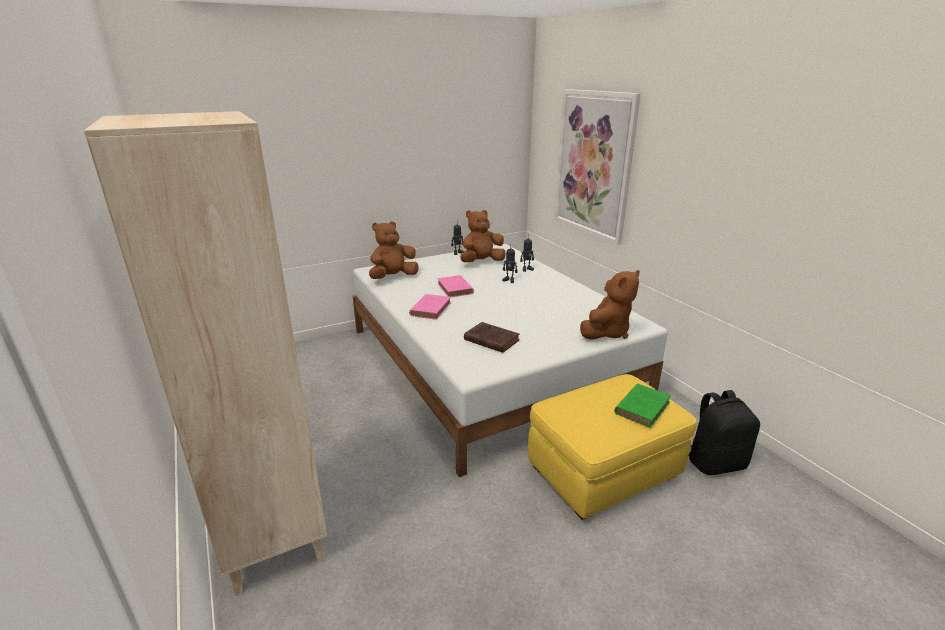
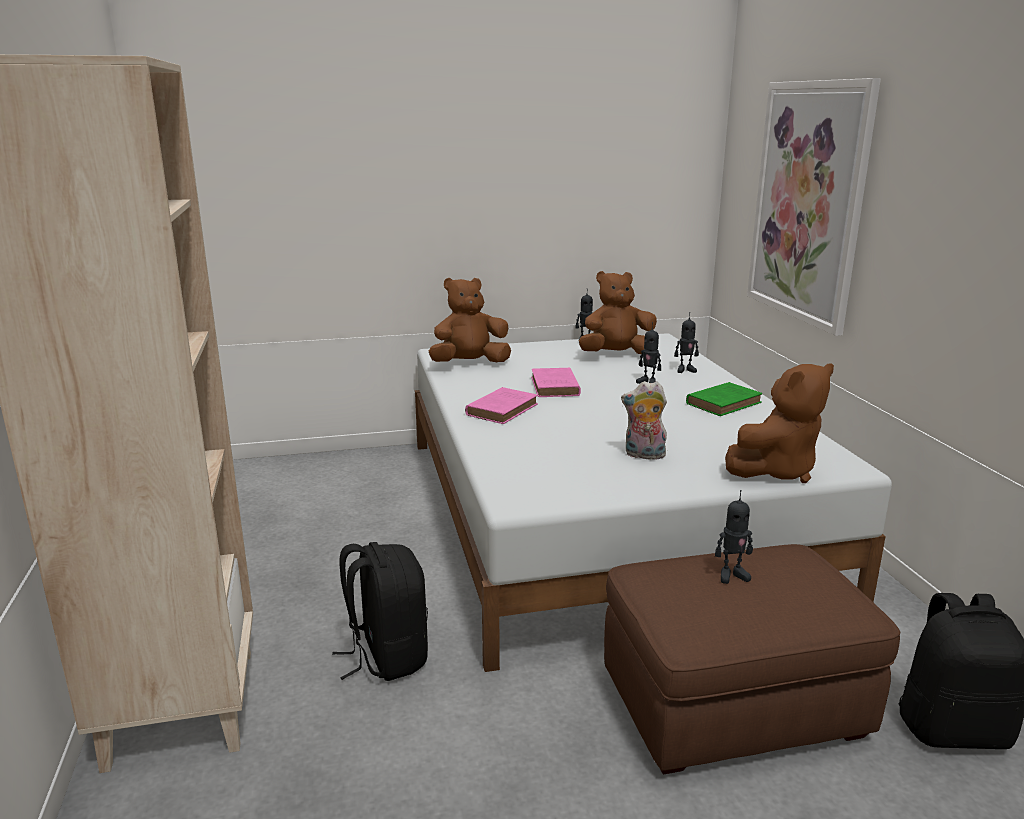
camera: 15 degrees right, 5 degrees down
(394, 478) = (386, 656): none -> black backpack
(490, 340) = (572, 460): brown book -> none
(530, 331) = (643, 455): none -> plush toy
(602, 400) = (732, 575): none -> toy robot
(604, 471) = (734, 706): yellow ottoman -> brown ottoman
(643, 407) = (801, 596): green book -> green book (725, 403)

